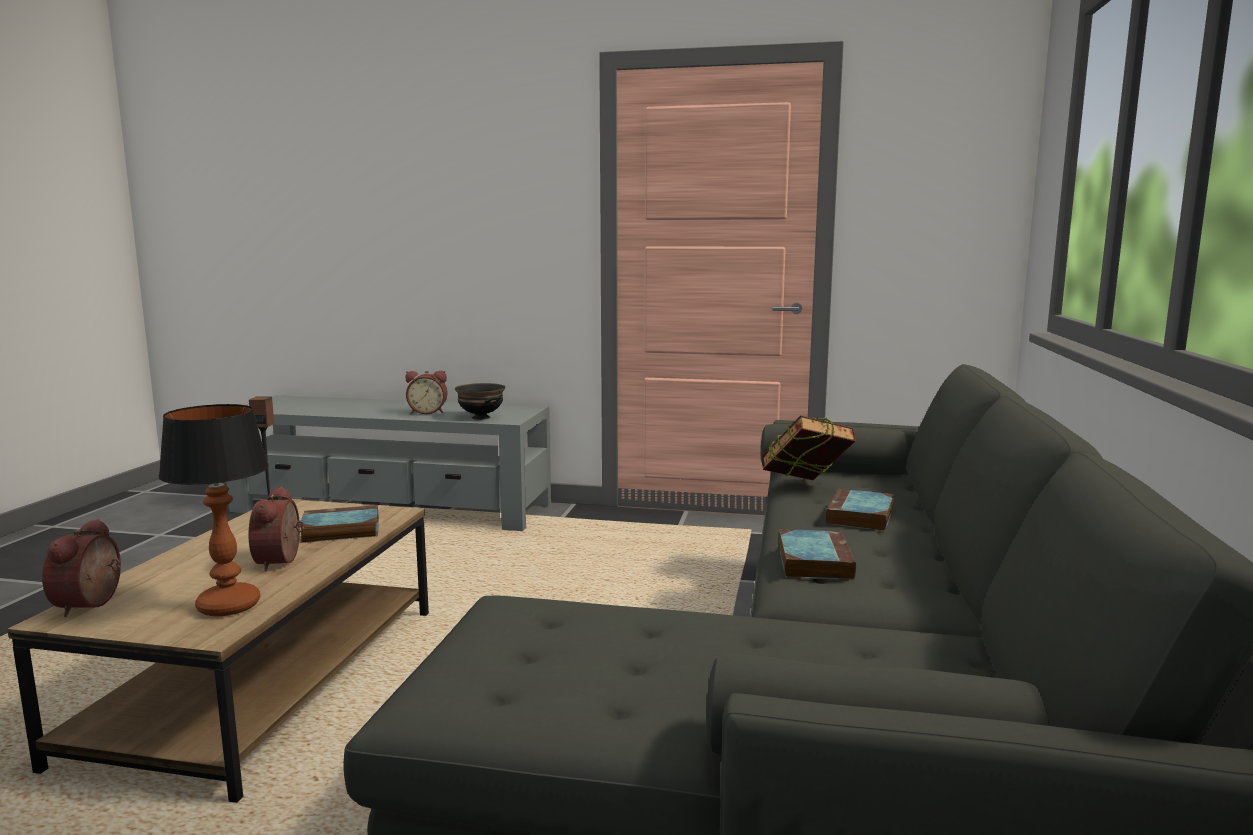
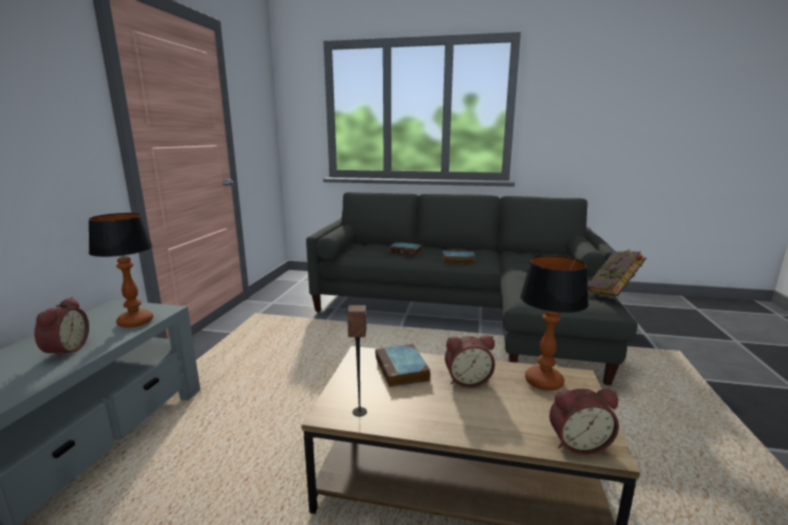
camera: 90 degrees left, 5 degrees up
(481, 417) = (136, 321): black bowl -> table lamp
(805, 487) = (365, 255): book -> book (612, 295)

